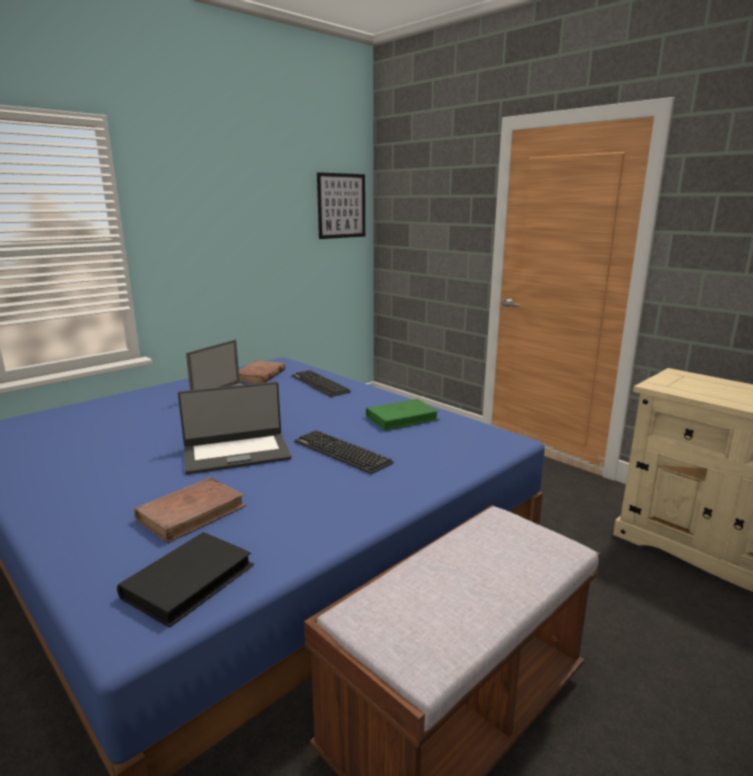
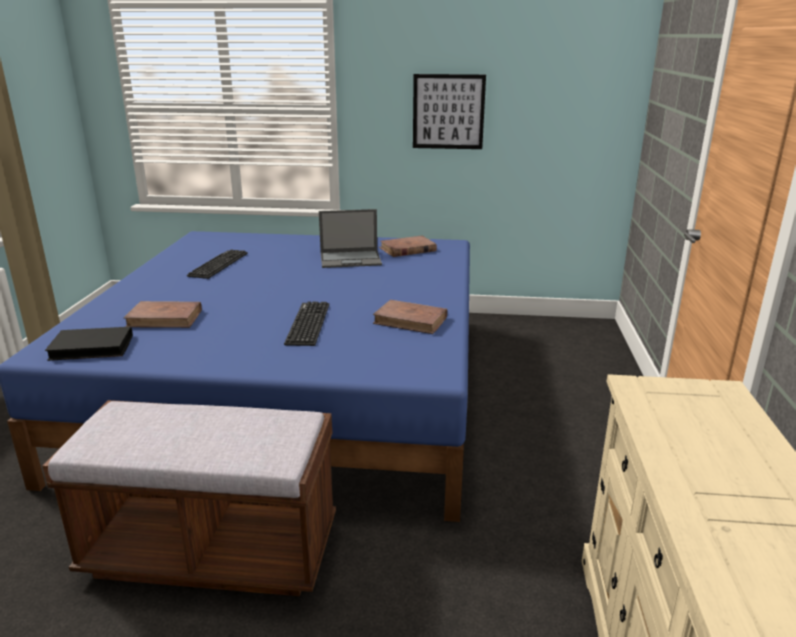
camera: 50 degrees right, 5 degrees up
(236, 453) = (259, 297): laptop -> none
(320, 384) = (429, 271): keyboard -> keyboard (218, 265)
(341, 206) = (594, 80): picture -> picture (448, 112)
(402, 418) = (411, 320): green book -> brown book

